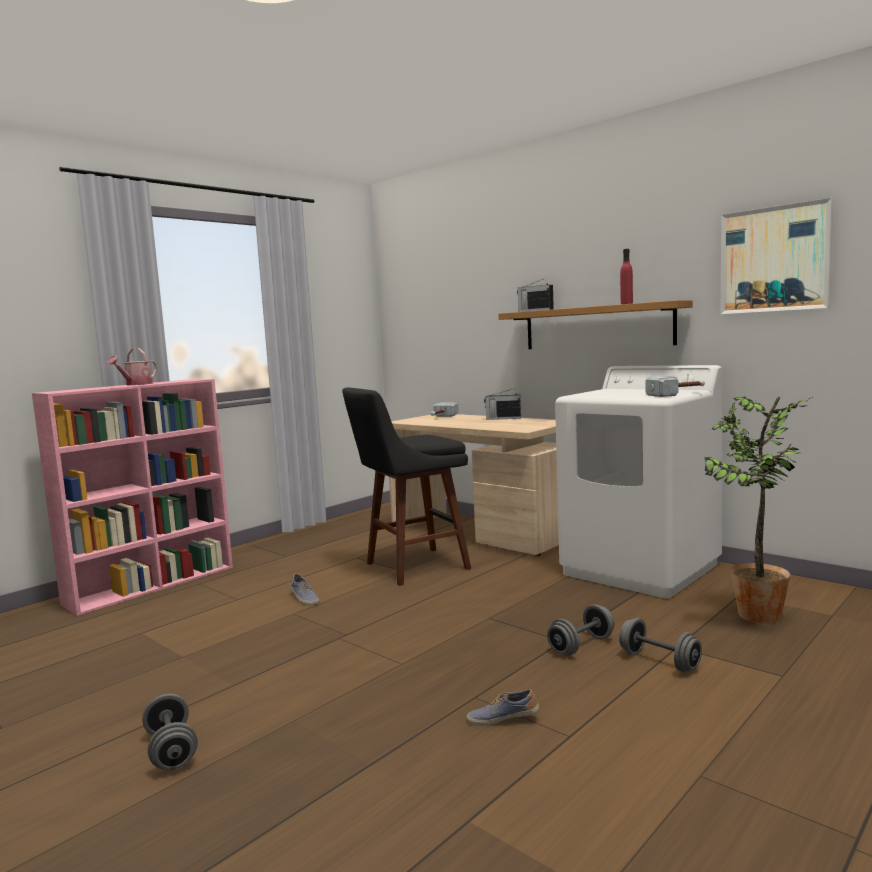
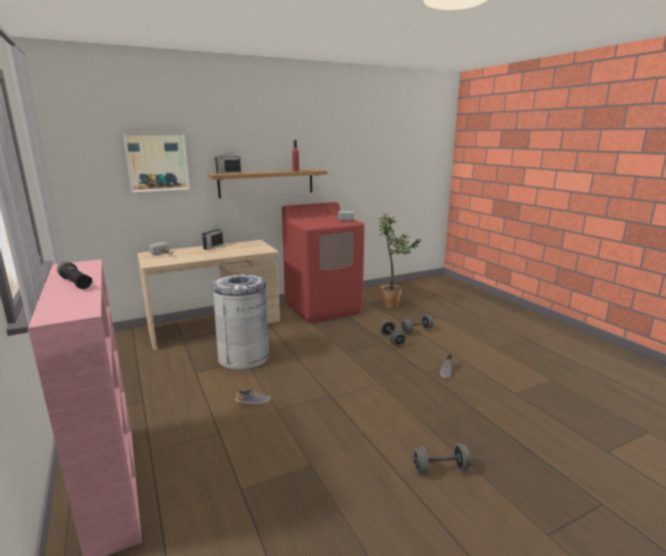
camera: 70 degrees left, 10 degrees up
(136, 384) = (75, 283): watering can -> black flashlight
(411, 567) = (244, 357): black stool -> grey trash can
(641, 569) = (323, 308): white washing machine -> red washing machine
(774, 259) = (353, 152): picture -> picture (157, 162)

